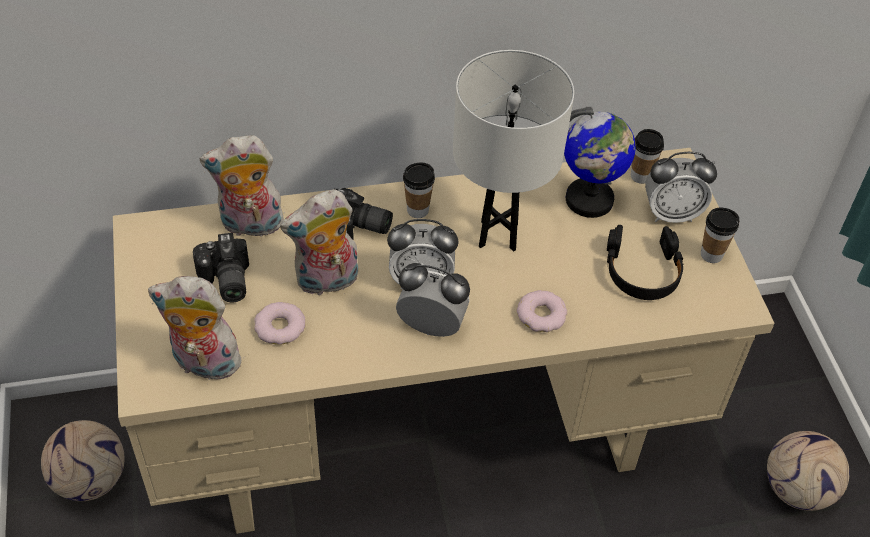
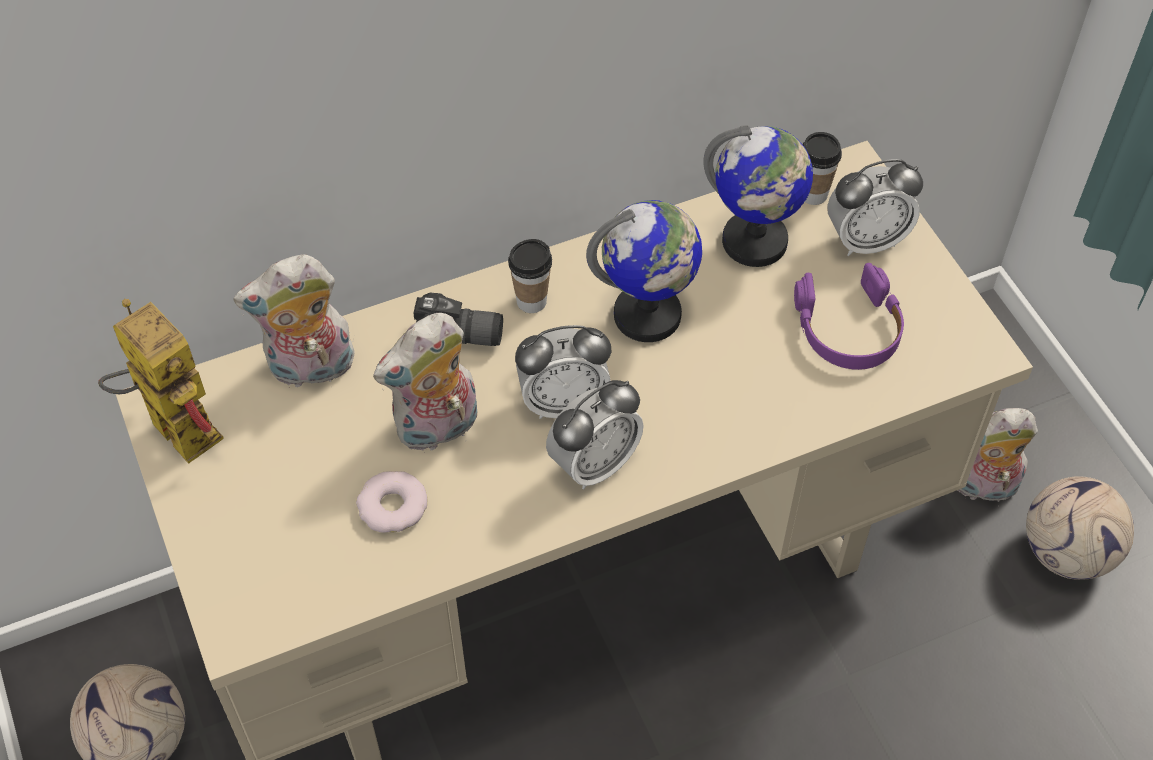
camera: 10 degrees left, 5 degrees up
(144, 245) = (172, 426): none -> toy robot
(203, 364) = (304, 581): plush toy -> plush toy (983, 487)
(224, 281) = (298, 456): camera -> none
(431, 327) = (594, 464): alarm clock -> alarm clock turned 135 degrees clockwise
(498, 235) = (648, 316): white table lamp -> globe
(541, 315) = (734, 417): donut -> none
(642, 271) = (849, 329): black headphones -> purple headphones
(711, 254) = (931, 288): cup -> none

